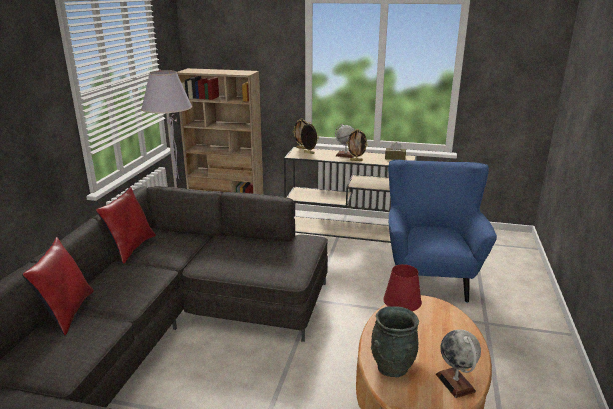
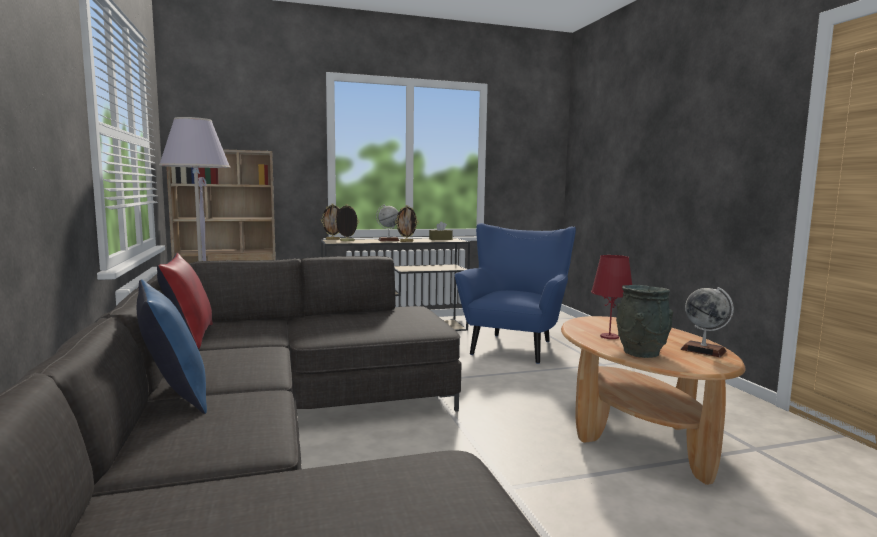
camera: 30 degrees left, 15 degrees down
(67, 312) = (174, 396): red pillow -> blue pillow
(429, 276) = (515, 346): blue armchair -> blue armchair turned 45 degrees clockwise

